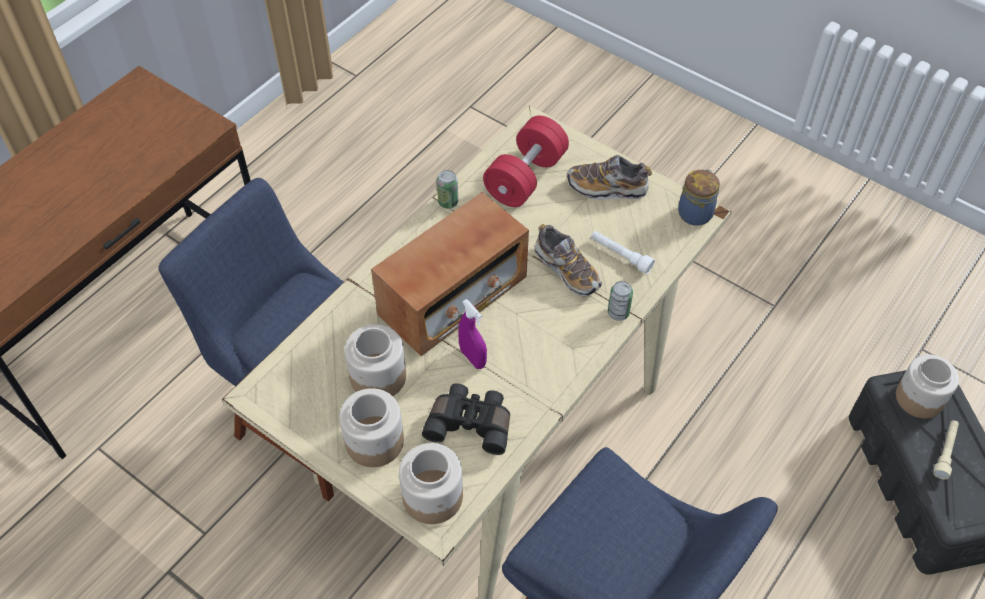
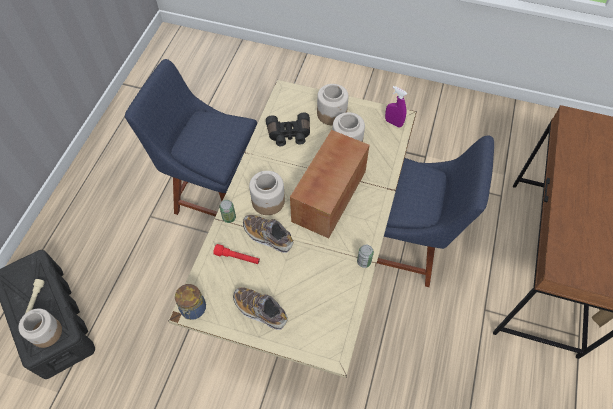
camera: 160 degrees right, 5 degrees up
(433, 497) = (292, 100): jar -> jar (267, 201)
(473, 358) = (302, 167): purple spray bottle -> purple spray bottle (393, 123)
(525, 177) = (321, 300): red dumbbell -> none
(607, 188) = (260, 310): shoe -> shoe turned 135 degrees counterclockwise
(620, 255) = (237, 257): white flashlight -> red flashlight

